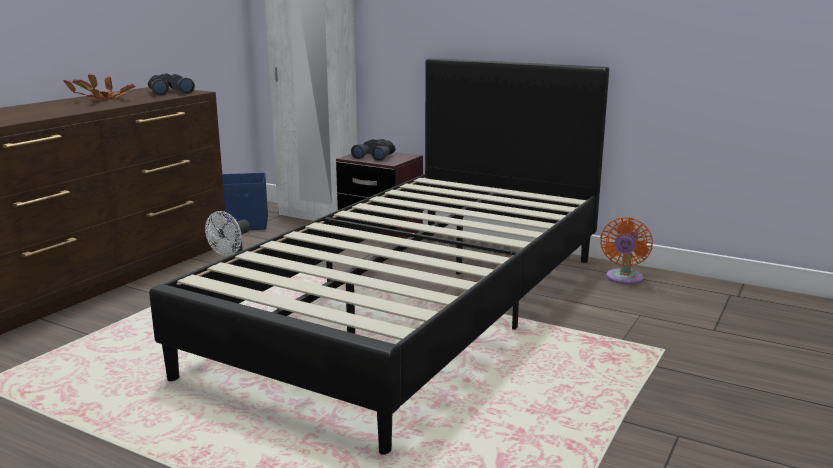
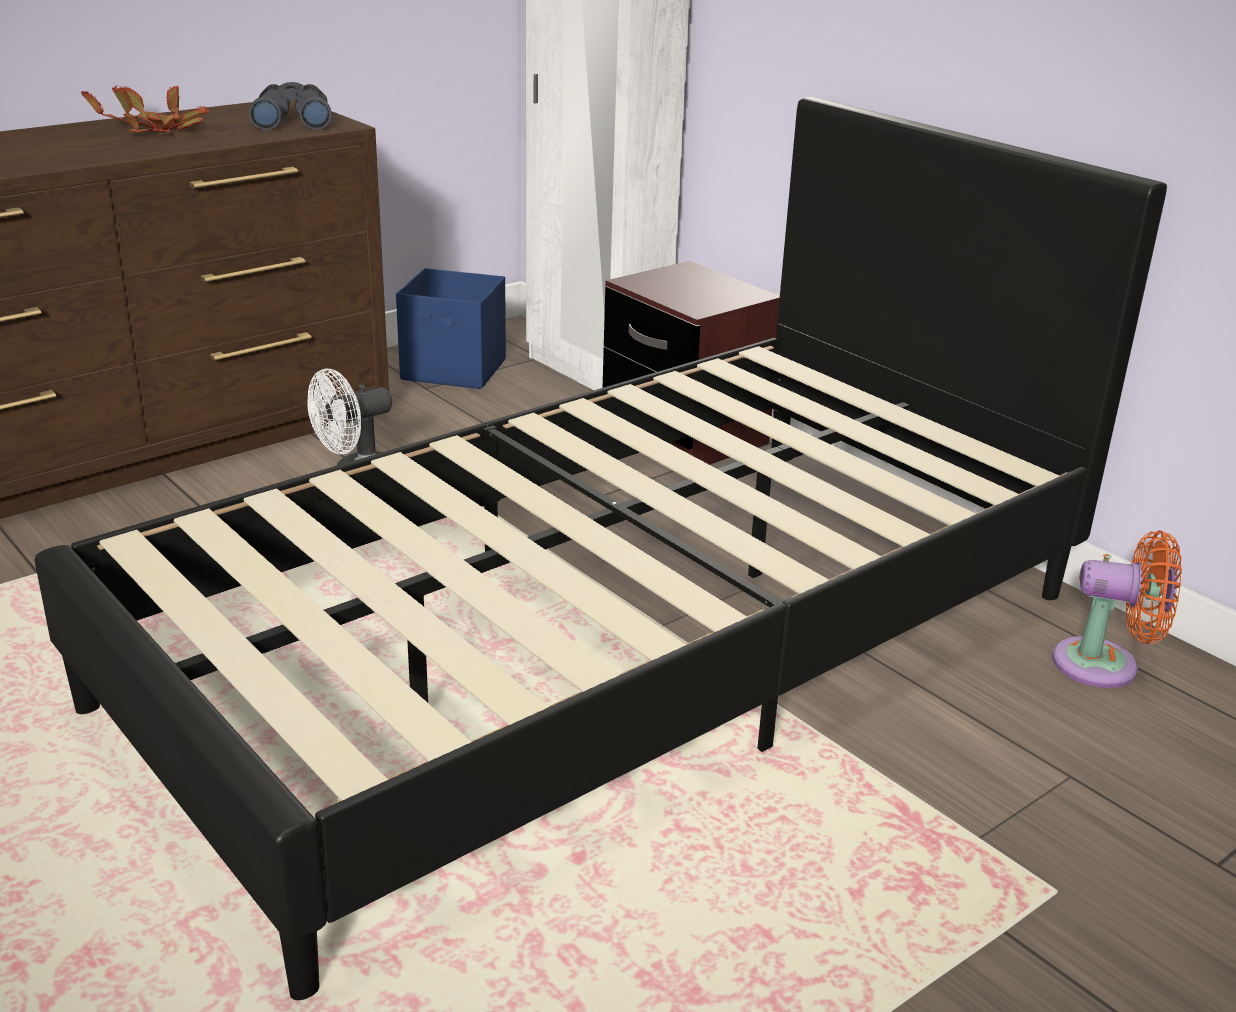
camera: 20 degrees right, 10 degrees up
(375, 156) = (685, 286): grey binoculars -> none
(623, 279) = (1105, 665): orange fan -> orange fan turned 120 degrees counterclockwise

